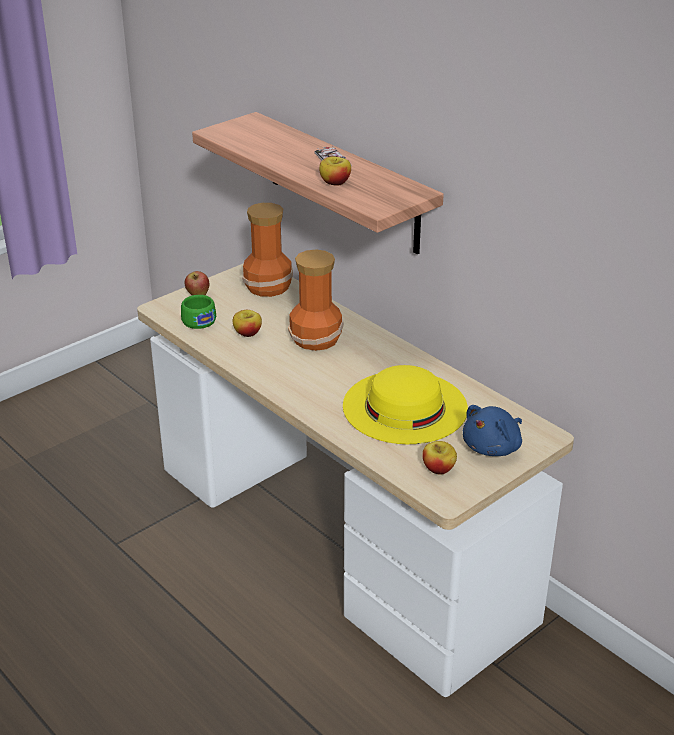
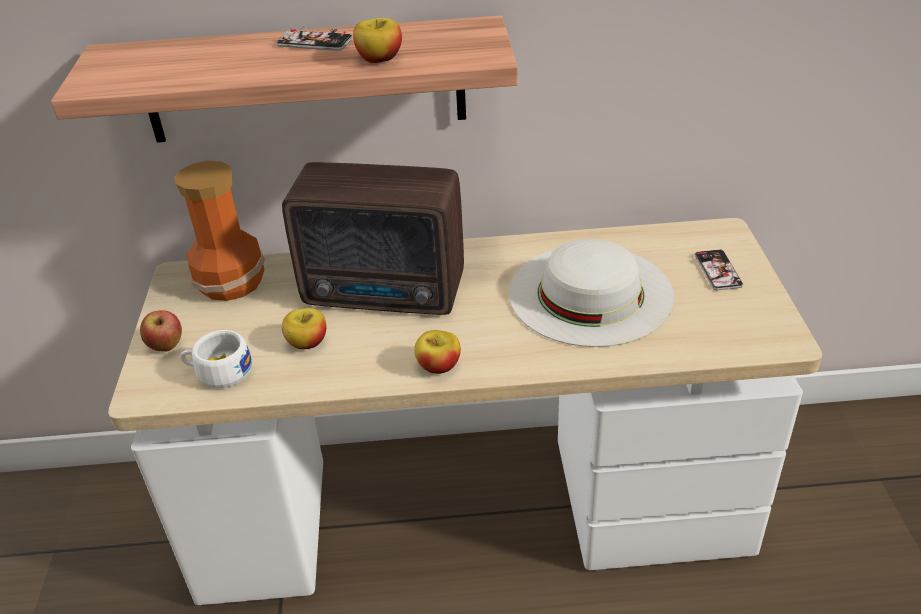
camera: 50 degrees left, 5 degrees up
(197, 319) = (219, 372): green cup -> white cup
(317, 338) = (387, 294): vase -> radio
(405, 406) = (590, 293): yellow hat -> white hat
(438, 469) = (726, 323): apple -> apple (438, 366)
(493, 447) = (718, 271): blue plush toy -> phone

